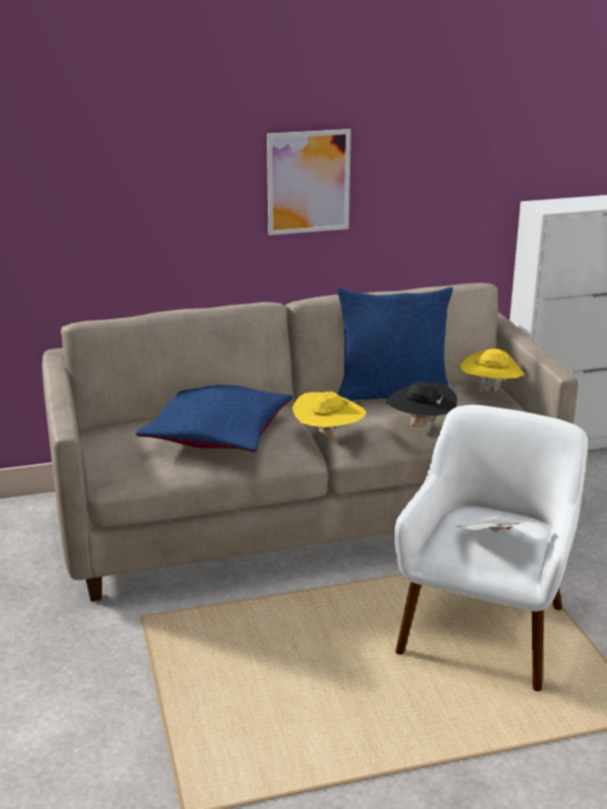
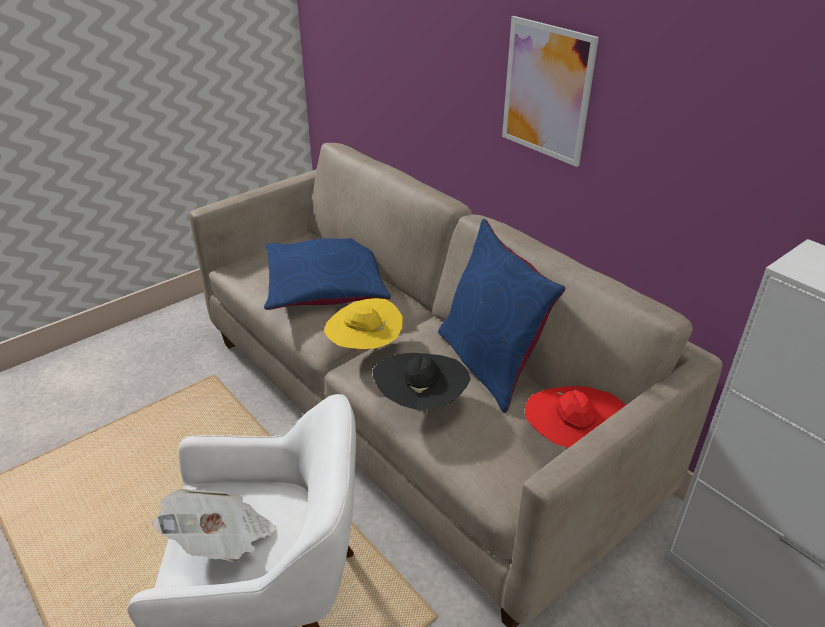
camera: 65 degrees right, 10 degrees up
(491, 391) = (569, 441): yellow hat -> red hat

